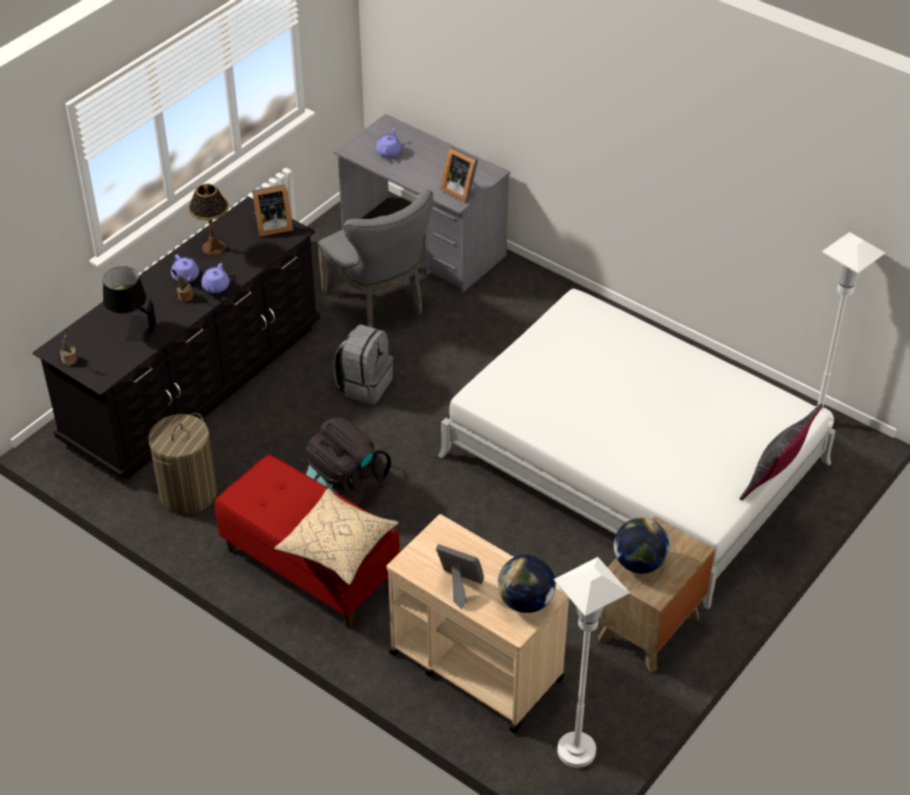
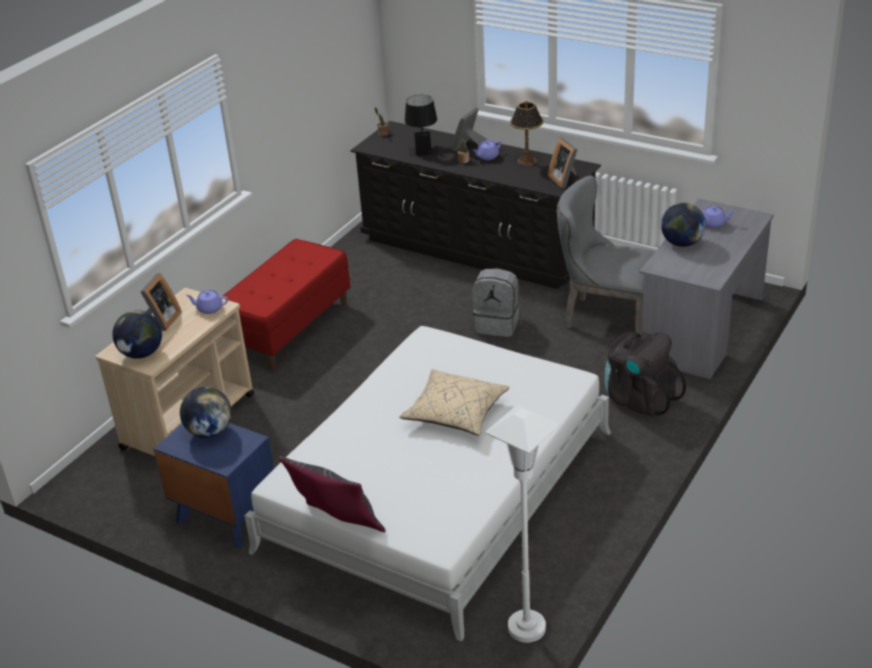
camera: 85 degrees right, 10 degrees down
(188, 493) = (359, 266): laundry basket -> none
(215, 287) = (478, 170): purple teapot -> purple teapot (209, 308)
(338, 545) = (249, 294): beige pillow -> beige pillow (455, 413)
(345, 491) = (370, 333): black backpack -> black backpack (639, 399)
(378, 305) = (604, 317): grey chair -> grey chair turned 60 degrees clockwise
(418, 177) = (681, 243): none -> globe
(460, 190) = (674, 267): picture frame -> picture frame (469, 146)
(576, 751) = (98, 484): white floor lamp -> none
(649, 628) = (225, 516): brown nightstand -> blue nightstand

